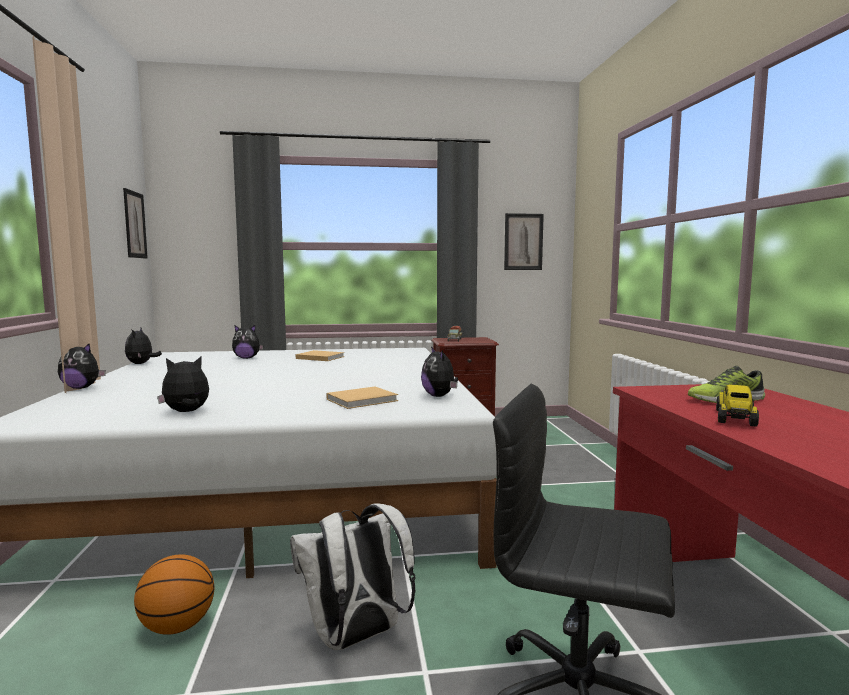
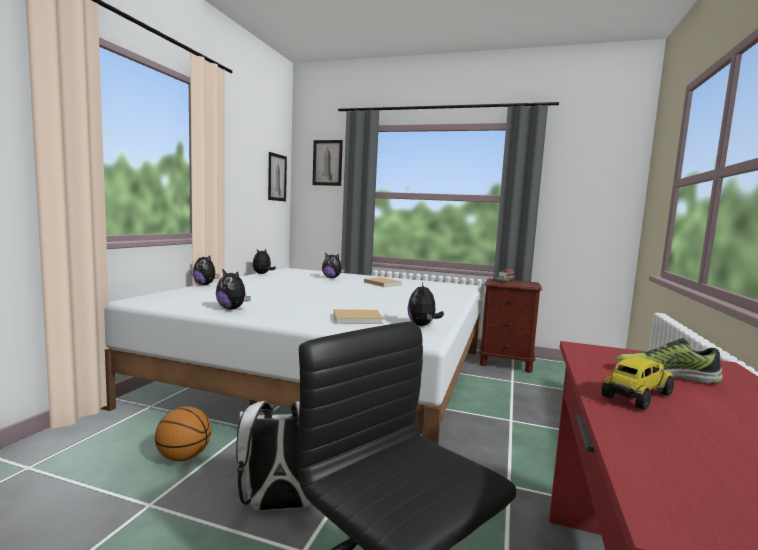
camera: 25 degrees right, 0 degrees up
(186, 412) = (232, 309): plush toy -> plush toy turned 150 degrees counterclockwise
(523, 242) = (588, 196): picture -> picture (327, 163)

